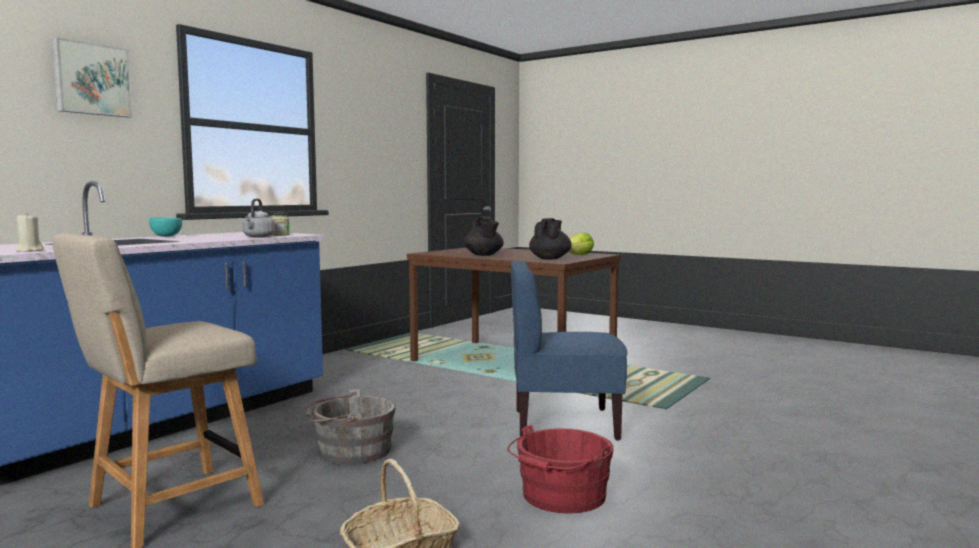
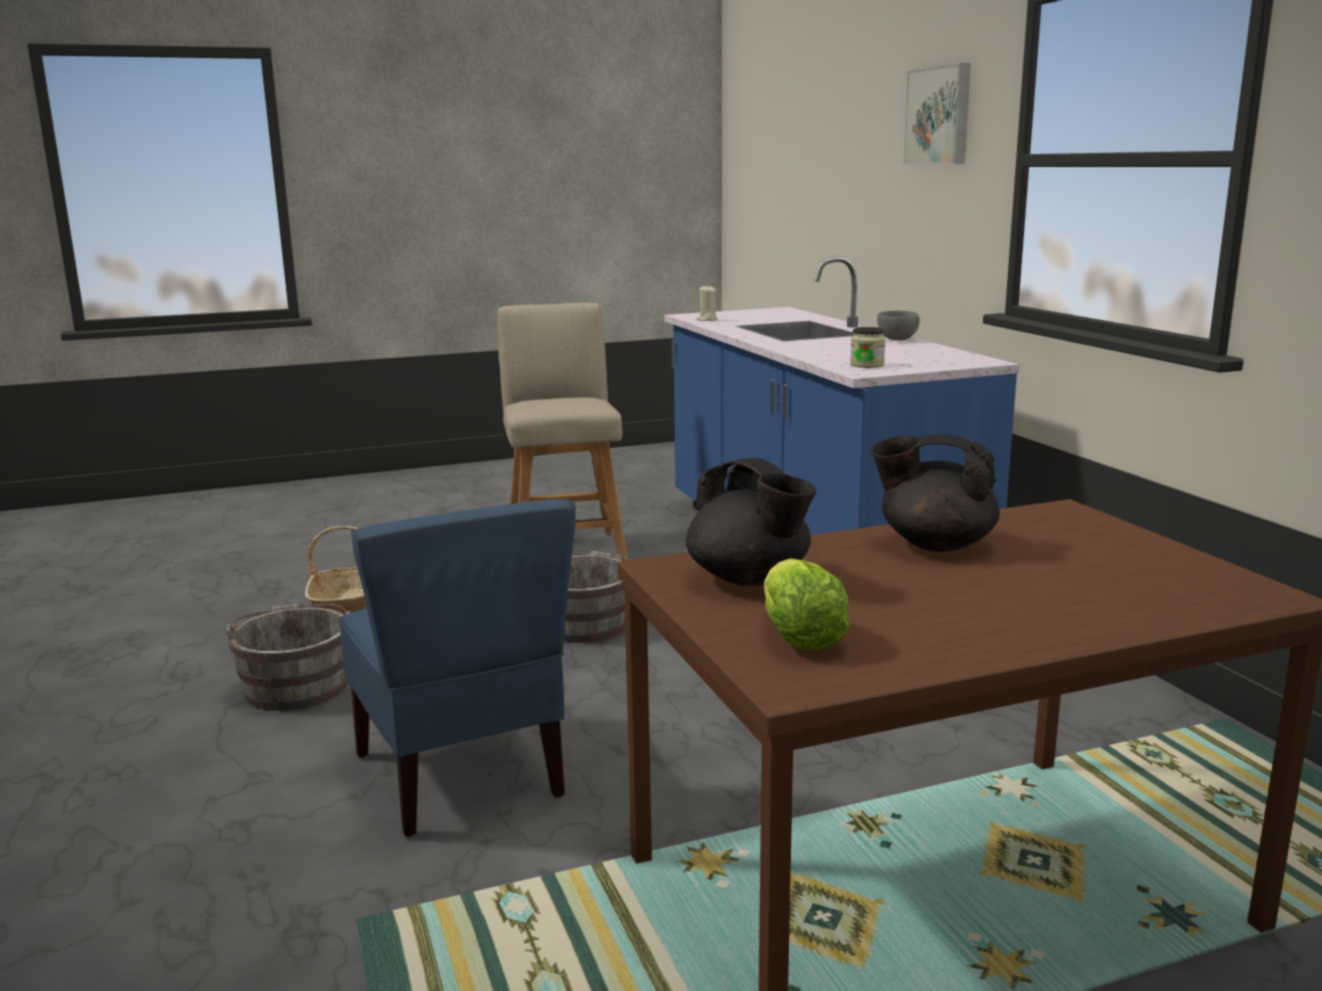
camera: 125 degrees right, 10 degrees up
(166, 236) = (897, 339): turquoise bowl -> grey bowl
(258, 237) = (829, 358): grey kettle -> none
(561, 497) = (297, 684): red bucket -> grey bucket
(564, 424) = (462, 774): blue chair -> blue chair turned 120 degrees clockwise

